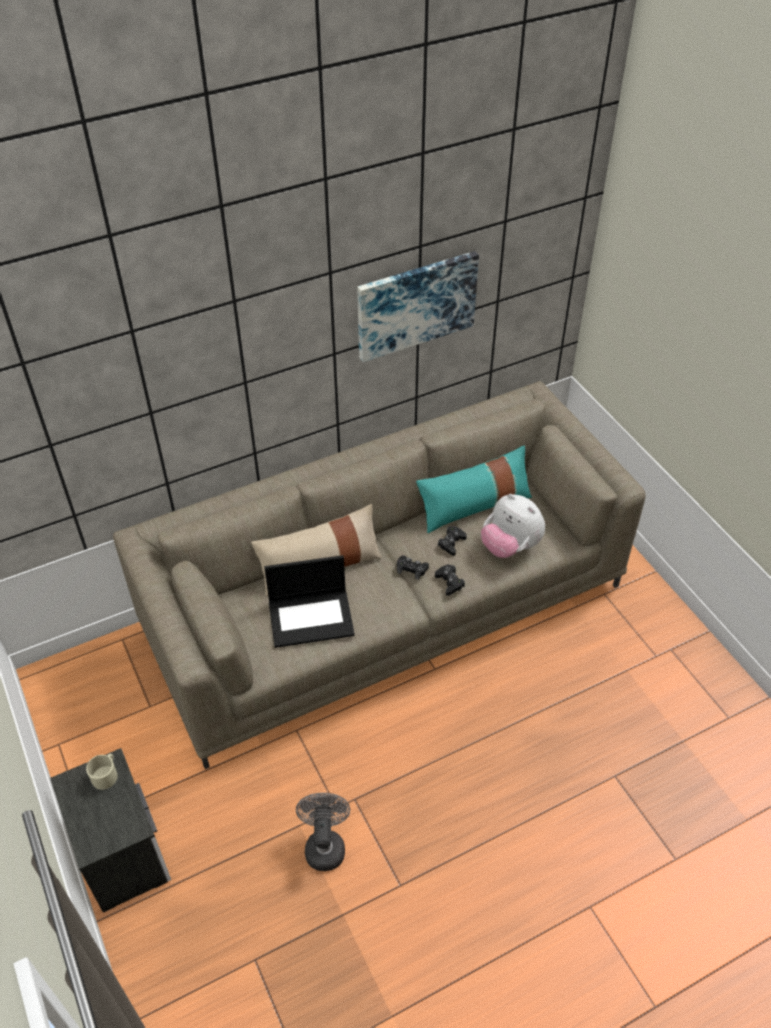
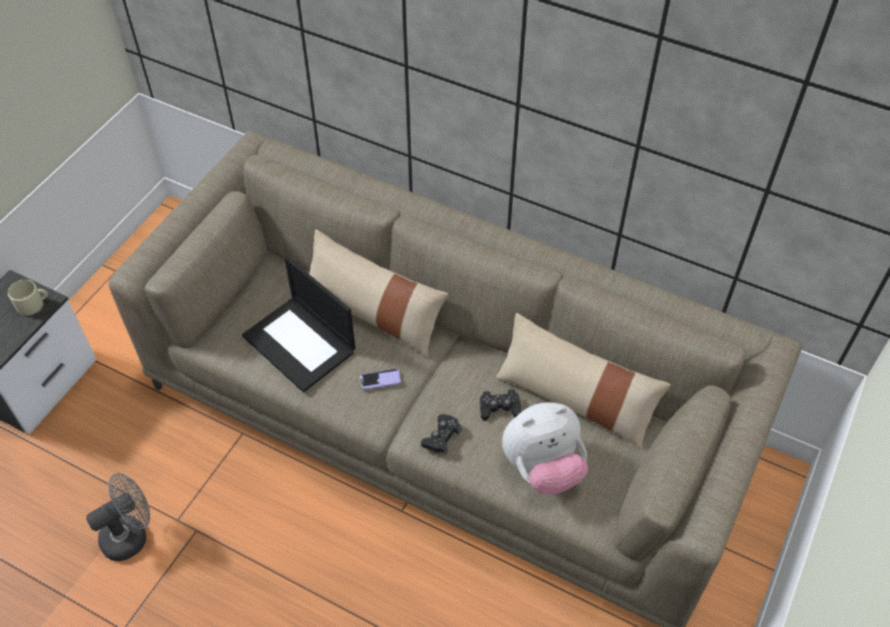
camera: 55 degrees right, 5 degrees up
(379, 590) = (380, 380): none -> phone
(412, 569) = (432, 392): black game controller -> none
(415, 304) = (635, 112): picture -> none
(474, 506) = (575, 399): turquoise pillow -> beige pillow
(510, 546) = (543, 467): plush toy -> plush toy turned 120 degrees counterclockwise

